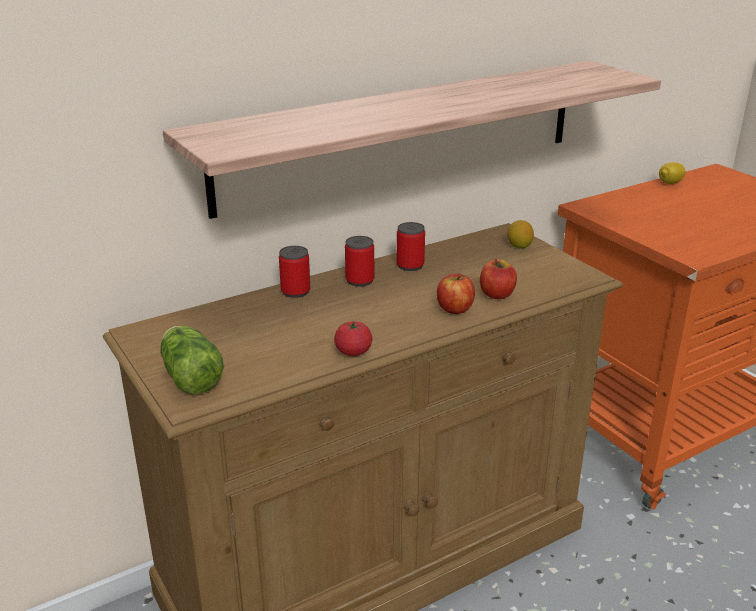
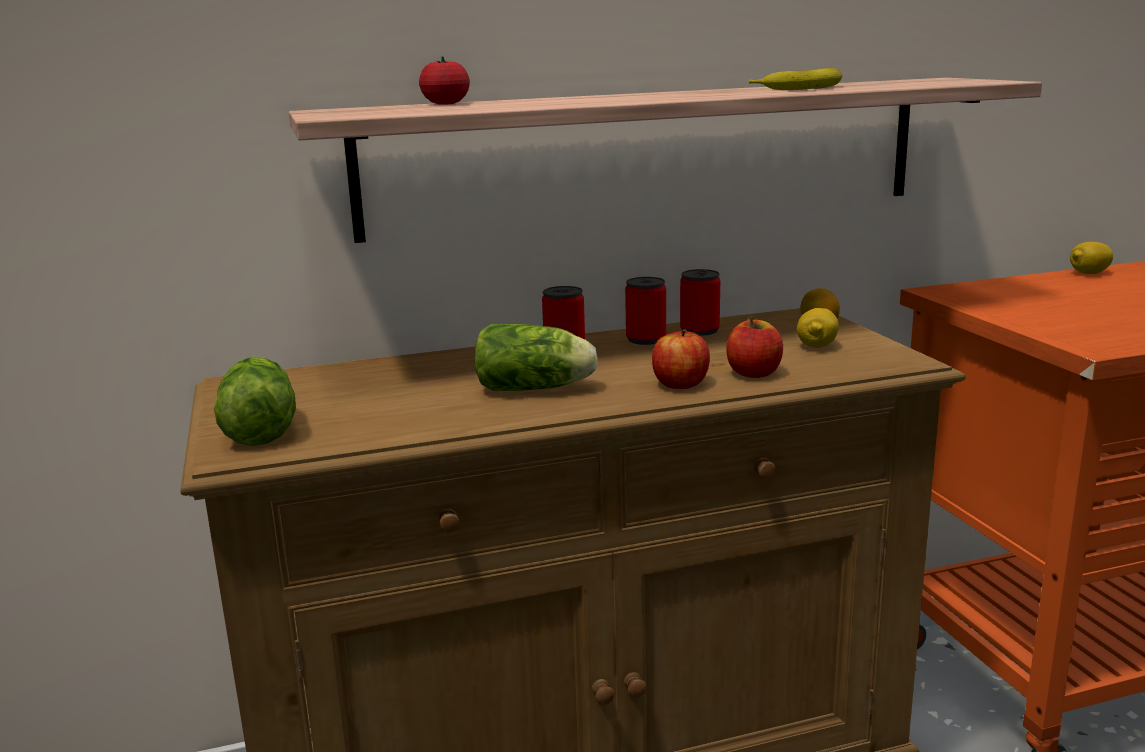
camera: 15 degrees right, 10 degrees down
(295, 291) = (469, 356): can -> can (699, 330)
(353, 352) = (500, 419): tomato -> tomato (445, 104)
(362, 321) = (537, 389): none -> lettuce
(513, 88) = (803, 88): none -> banana
(525, 265) = (816, 346): none -> lemon

